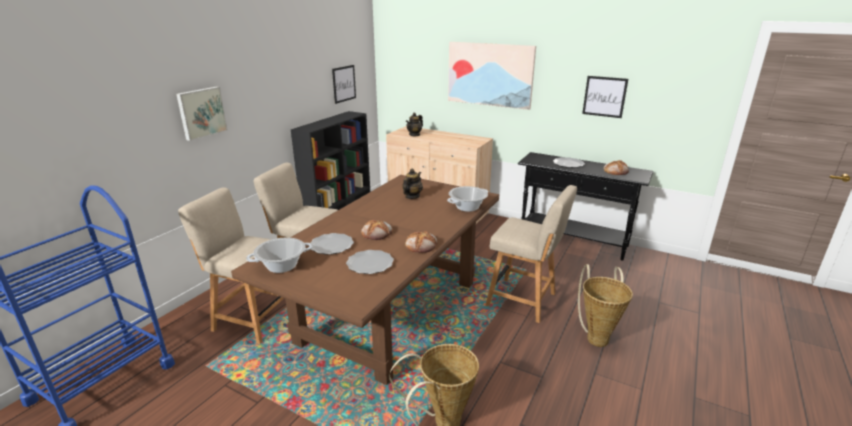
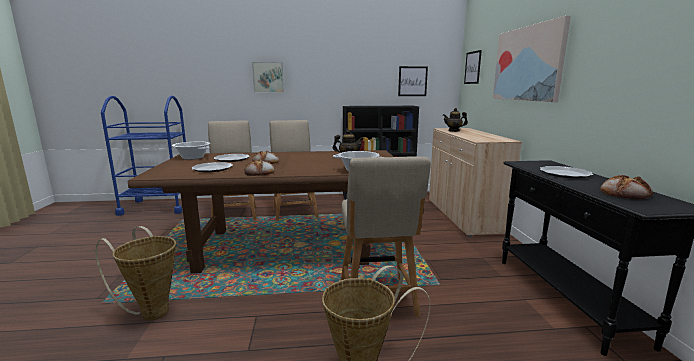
camera: 55 degrees right, 10 degrees down
(604, 96) = (648, 72): picture -> picture (472, 67)

